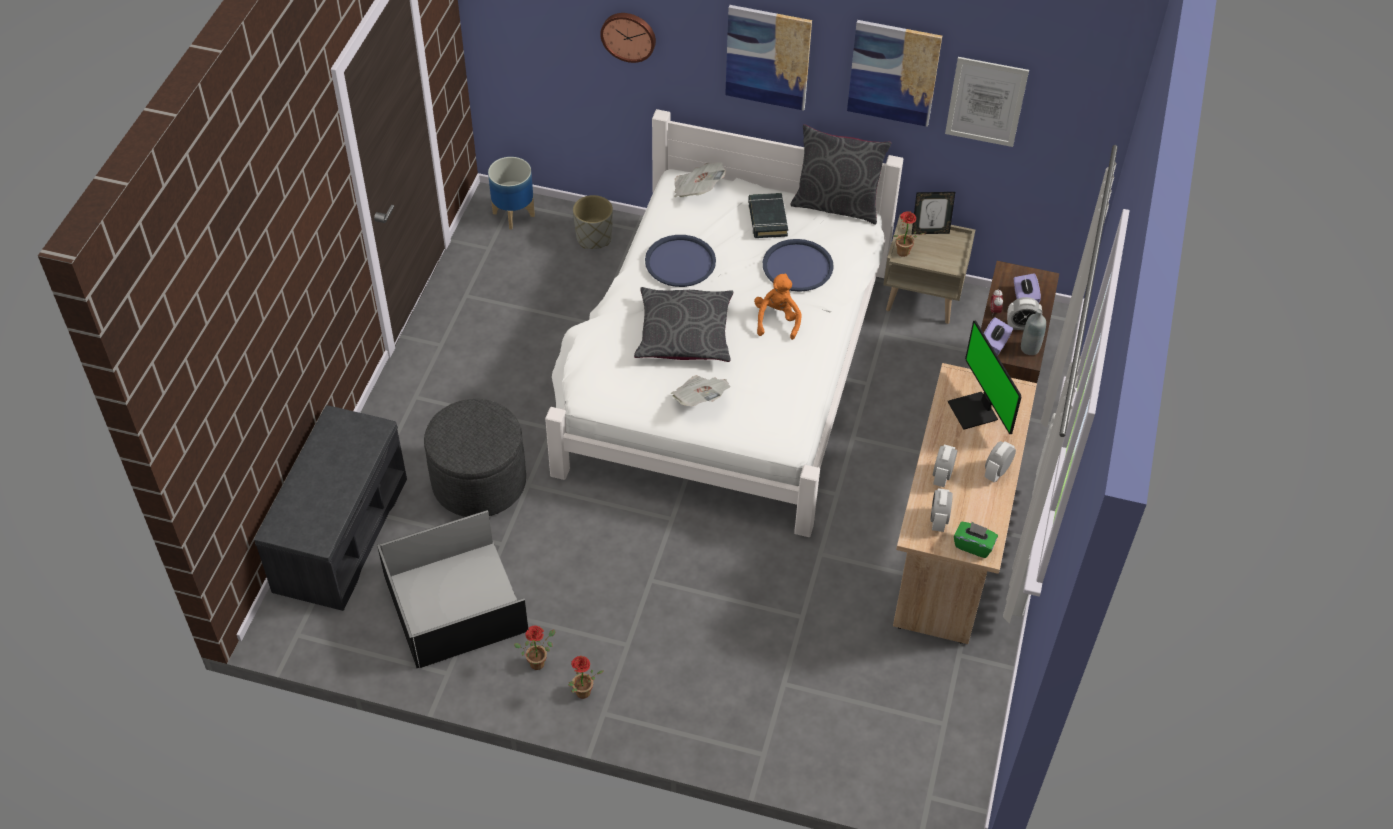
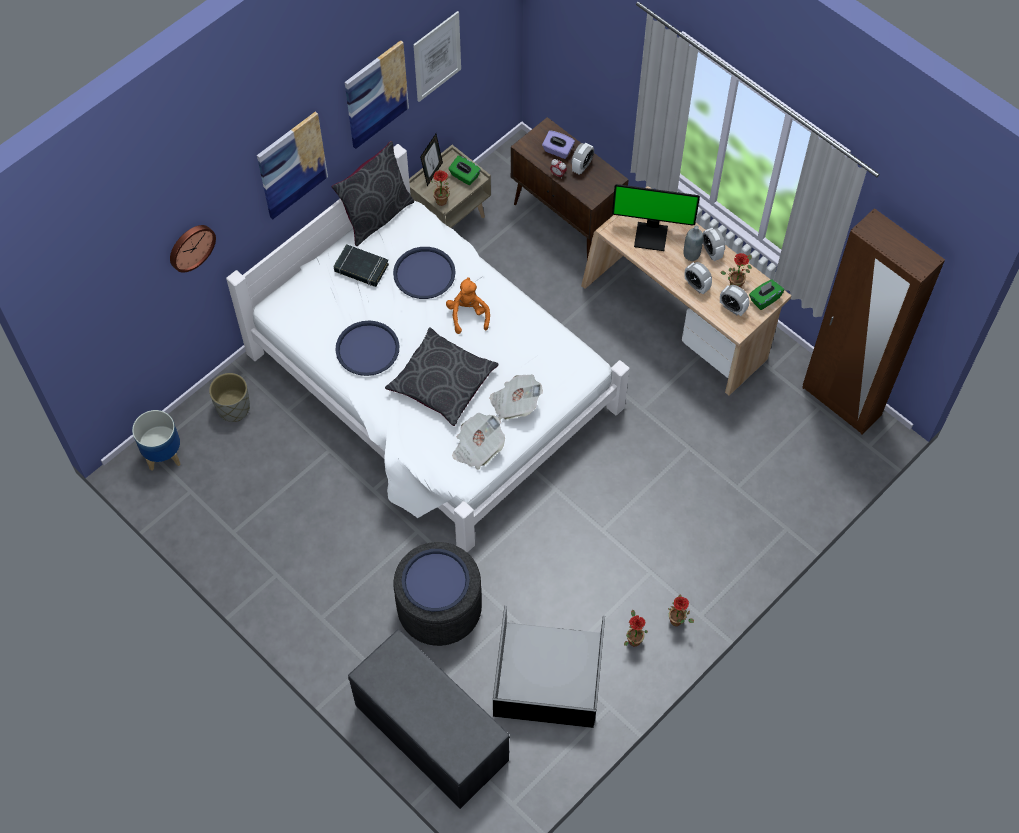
camera: 60 degrees left, 10 degrees up
(470, 432) = (435, 580): none -> blue tray
(697, 190) = (295, 300): newspaper -> newspaper (477, 448)
(777, 320) = (468, 314): orange plush toy -> orange plush toy turned 45 degrees clockwise
(947, 256) = (464, 176): none -> green tissue box
(967, 743) = (840, 402): none -> brown wardrobe
(974, 511) = (736, 283): none -> potted plant
(994, 345) = (588, 192): purple tissue box -> none
(1030, 348) = (605, 173): grey bottle -> grey bottle (691, 254)

